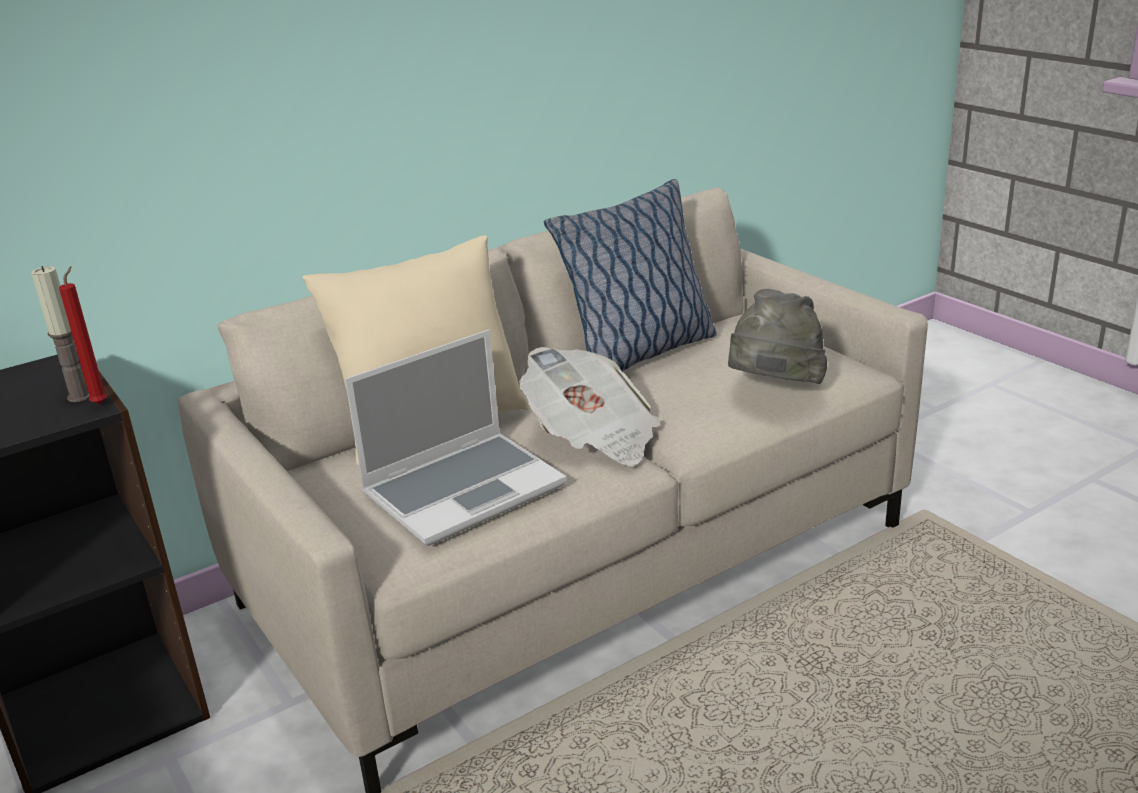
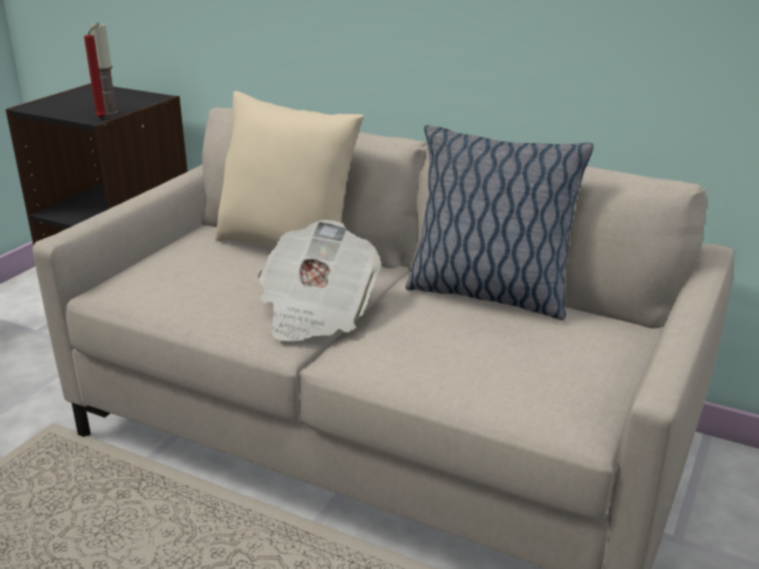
camera: 60 degrees right, 0 degrees up
(465, 489) = (202, 283): laptop -> none
(774, 390) = (476, 378): grey hat -> none

